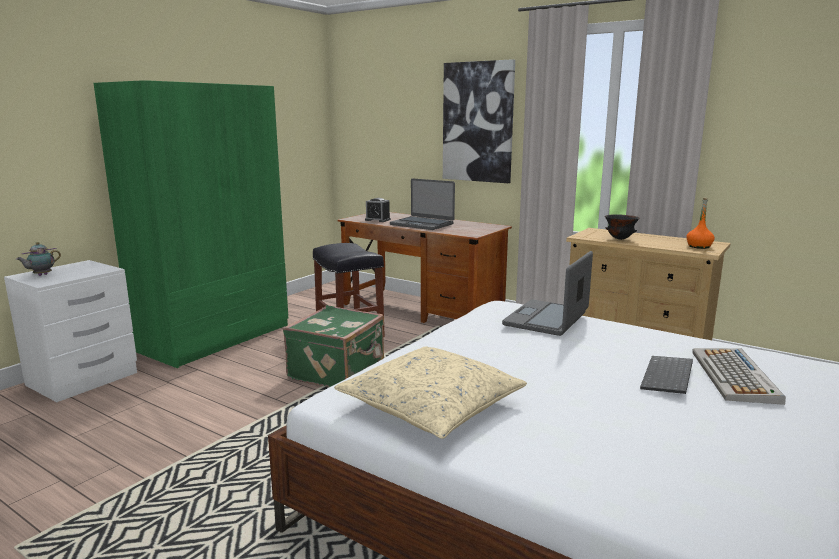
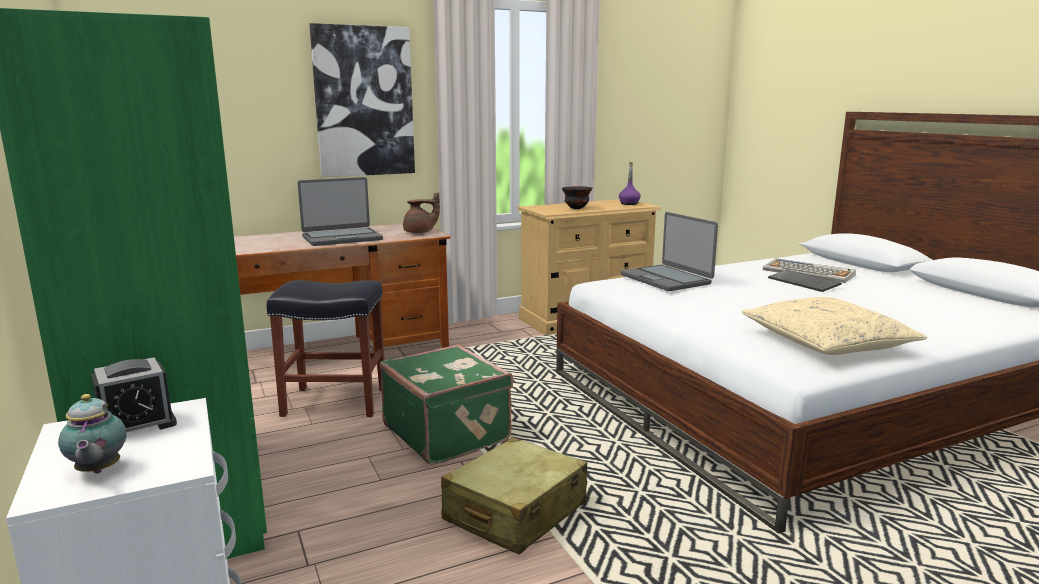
camera: 60 degrees left, 0 degrees up
(248, 418) = (515, 512): none -> beige suitcase
(377, 220) = (269, 245): alarm clock -> alarm clock (137, 425)
(473, 231) = (420, 232): none -> brown teapot
(699, 246) = (629, 203): orange bottle -> purple bottle

